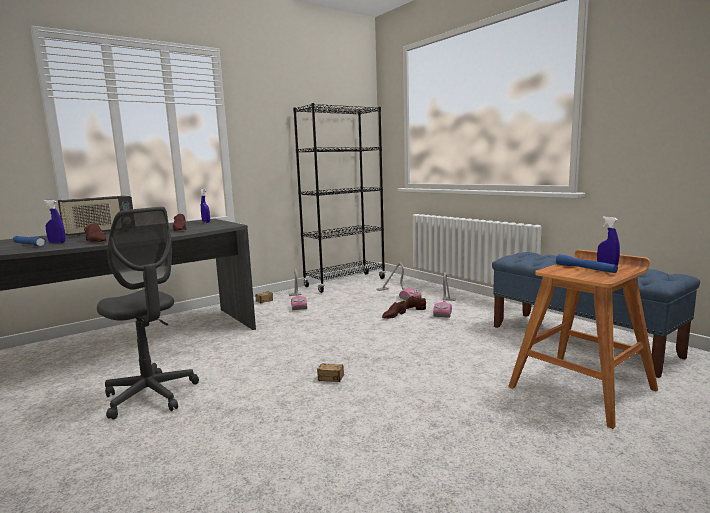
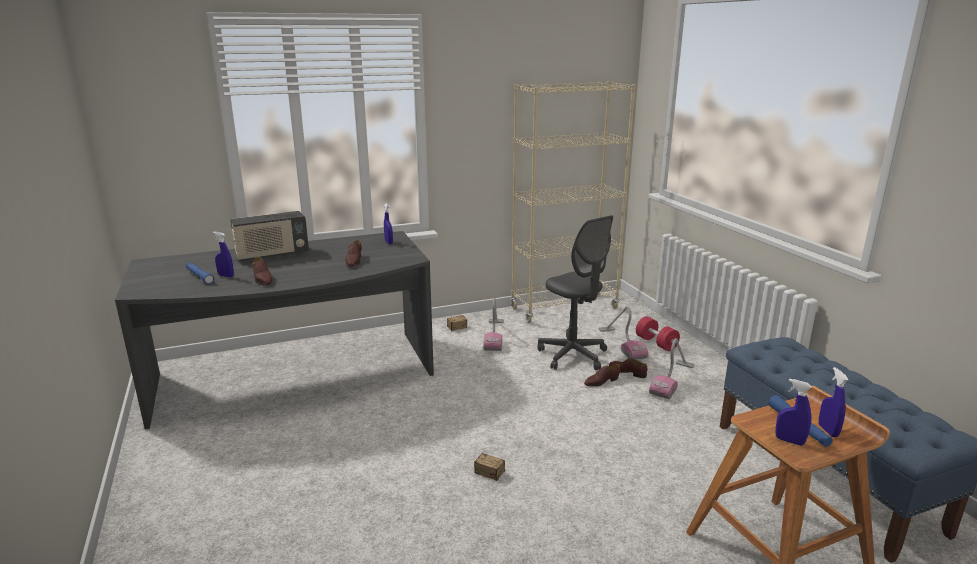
camera: 15 degrees right, 10 degrees up
(151, 396) = (304, 457): grey office chair -> grey office chair (573, 355)
(345, 282) = (564, 308): black bookcase -> beige bookcase
(422, 292) = (656, 343): none -> red dumbbell
(587, 275) = (789, 441): none -> blue spray bottle

